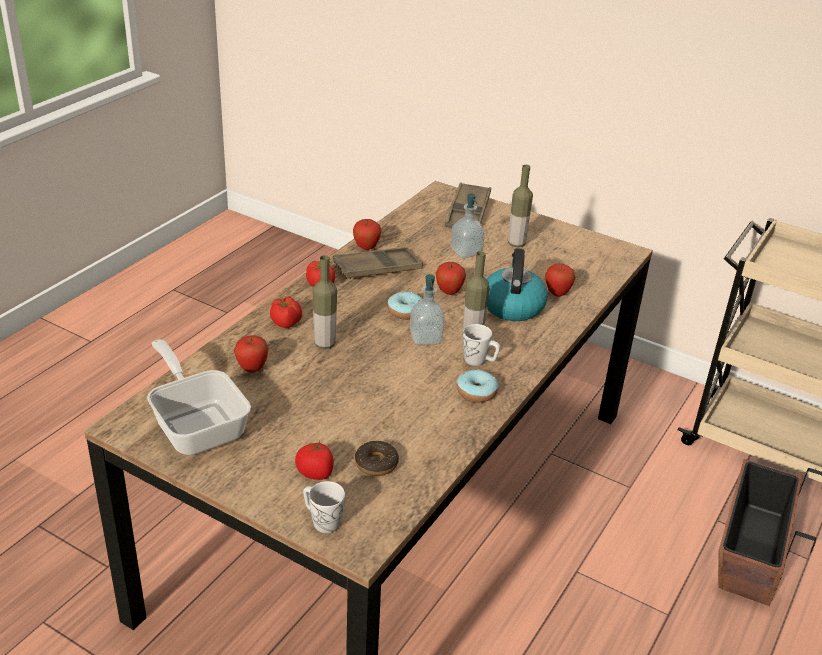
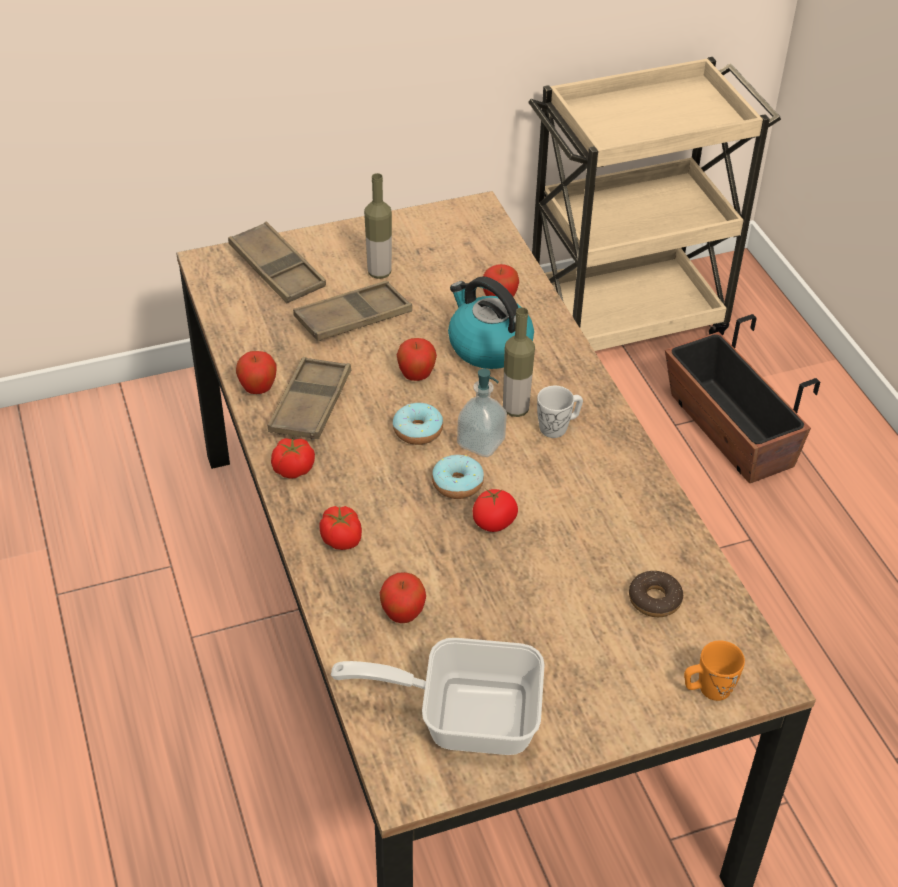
camera: 50 degrees left, 10 degrees up
(315, 473) = (631, 655): tomato -> tomato (494, 522)
(322, 521) = (708, 689): white mug -> orange mug
(324, 344) = (414, 529): bottle -> none
(466, 252) = (353, 318): soap dispenser -> brown tray
(476, 392) = (607, 460): donut -> donut (457, 484)

